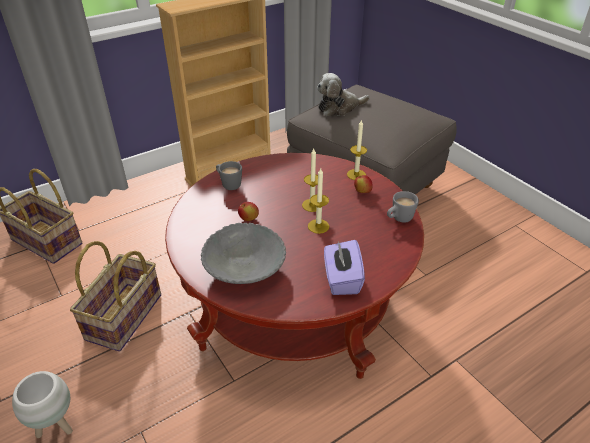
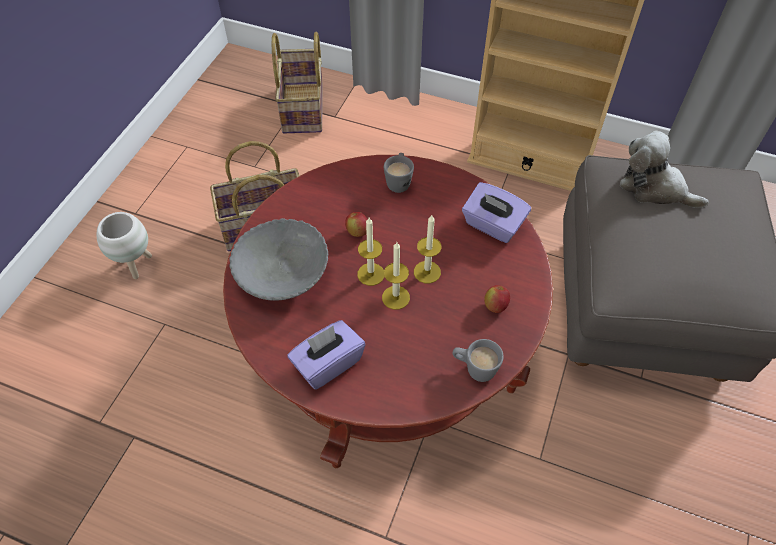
camera: 55 degrees right, 15 degrees up
(304, 166) = (492, 225): none -> purple tissue box
(356, 174) = (524, 282): candle -> candle (371, 274)

